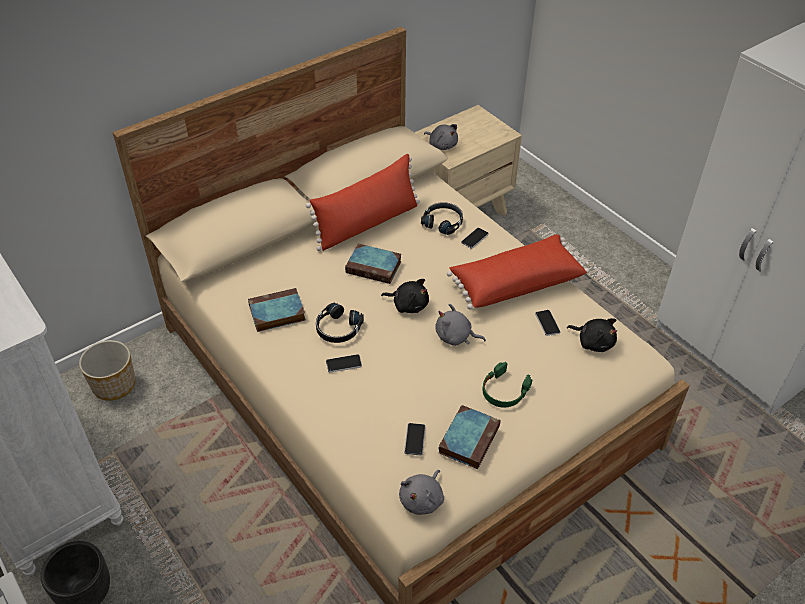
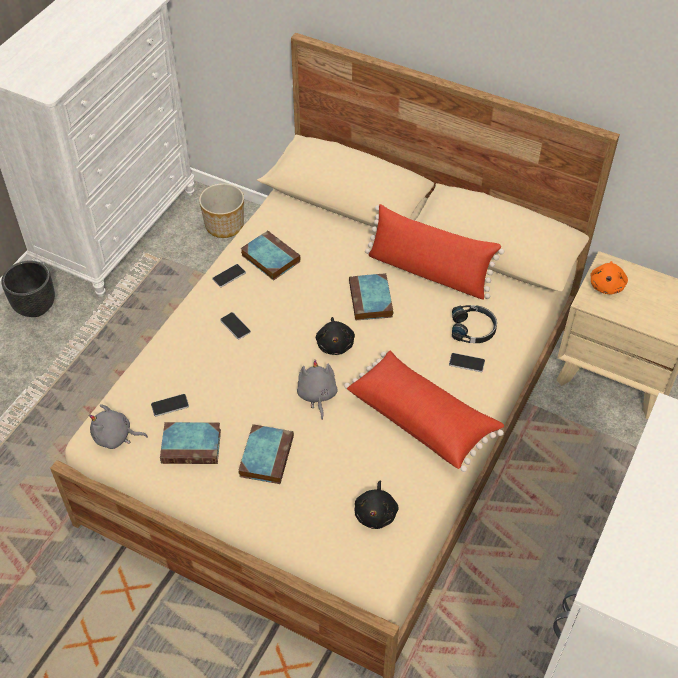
camera: 65 degrees right, 5 degrees up
(338, 329) = (273, 305): black headphones -> none
(442, 145) = (607, 285): grey plush toy -> orange plush toy
(504, 391) = (266, 455): green headphones -> book
(547, 323) = (379, 464): phone -> phone (229, 276)

